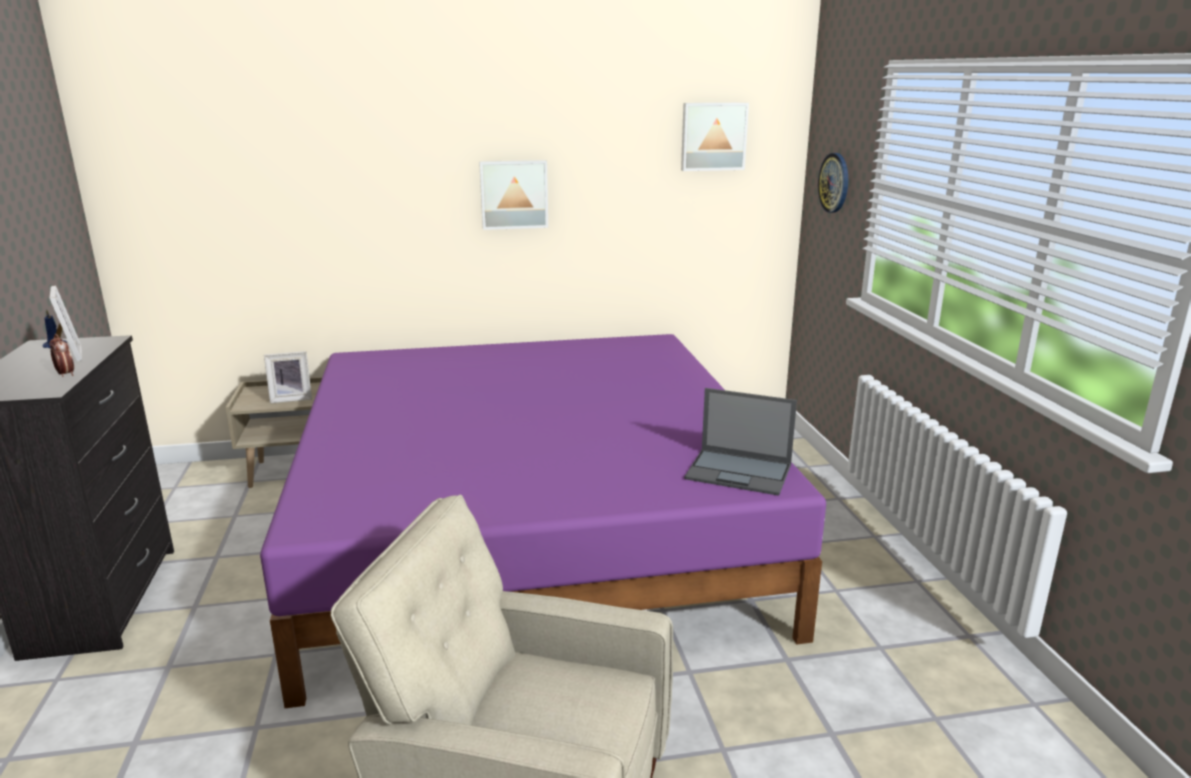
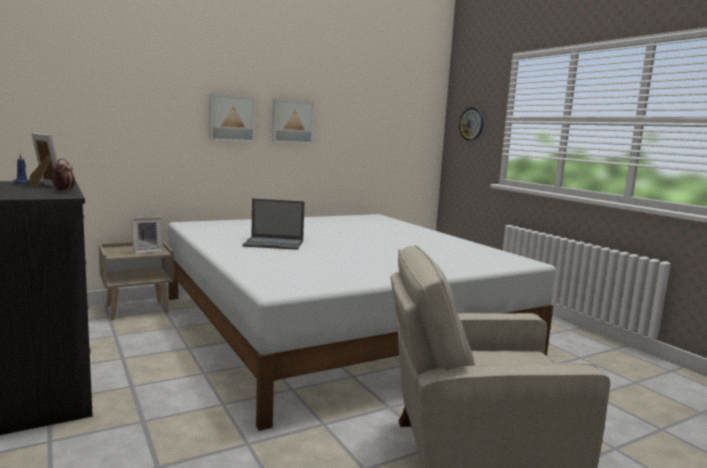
camera: 20 degrees left, 10 degrees down
(532, 529) = (338, 325): purple bed -> white bed
(713, 136) = (401, 97): picture -> picture (231, 118)
(740, 472) = (500, 259): laptop -> laptop (274, 243)

